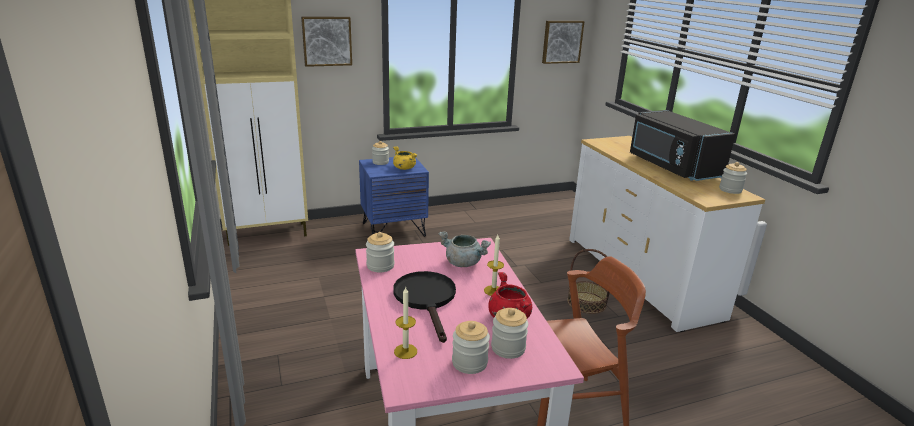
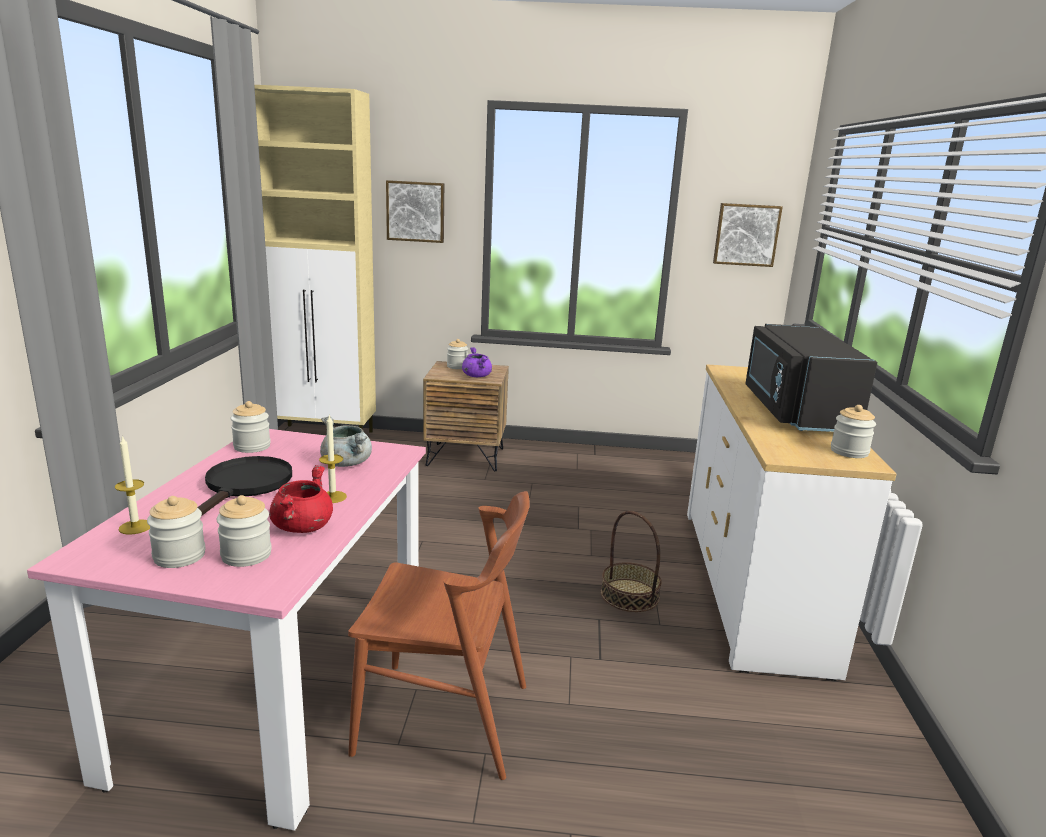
camera: 25 degrees right, 5 degrees down
(393, 229) = (466, 457): blue nightstand -> brown nightstand
(404, 168) = (476, 376): yellow cooking pot -> purple cooking pot

